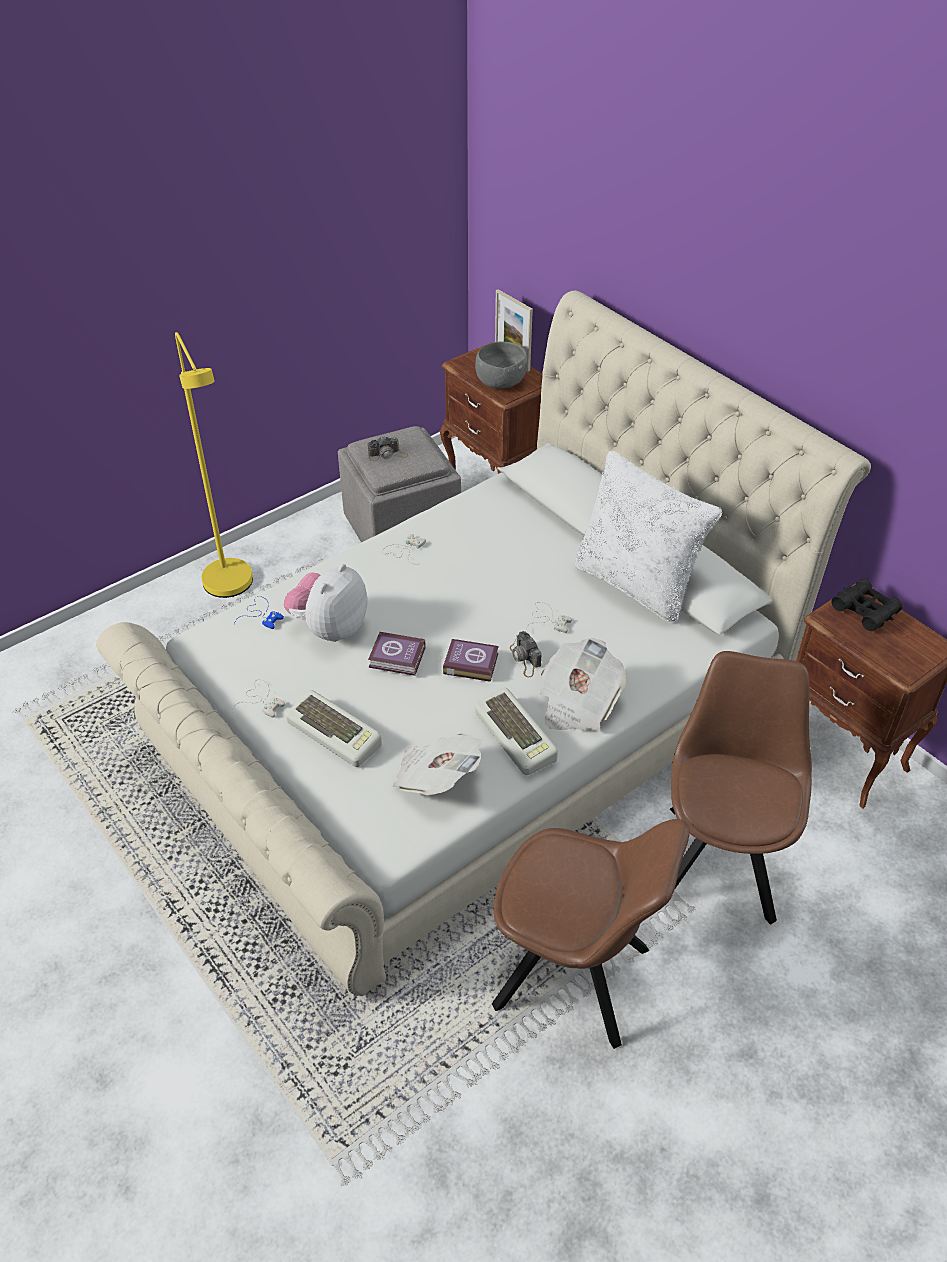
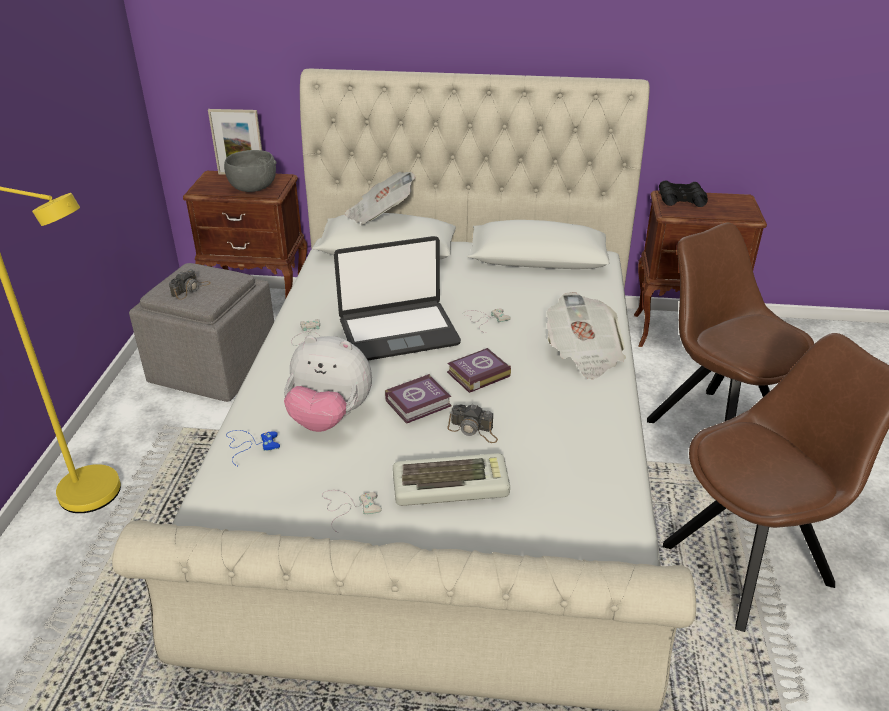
camera: 45 degrees left, 10 degrees down
(330, 628) = (329, 417): plush toy -> plush toy turned 60 degrees counterclockwise
(436, 778) = (574, 460): newspaper -> newspaper (380, 215)
(467, 588) = (398, 332): none -> laptop
(518, 736) = (582, 397): keyboard -> none
(525, 659) = (509, 350): camera -> camera (473, 430)
(635, 587) = (509, 273): white pillow -> none

